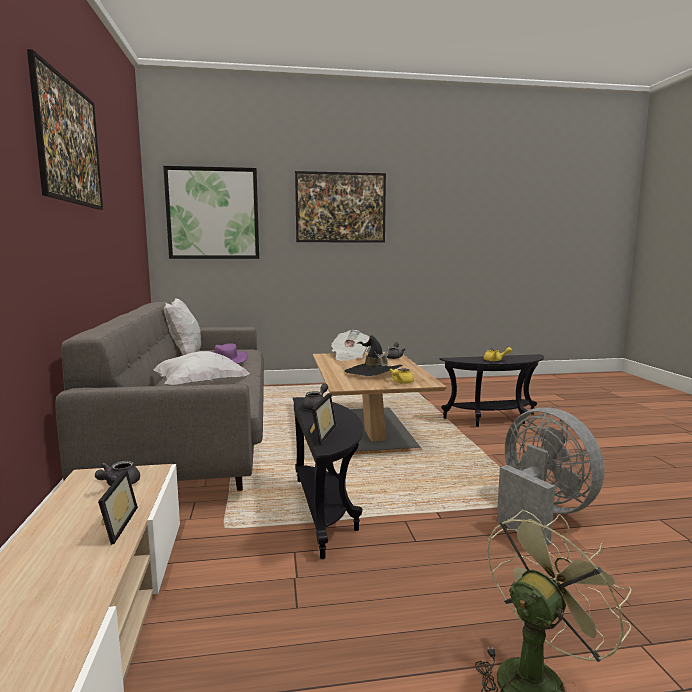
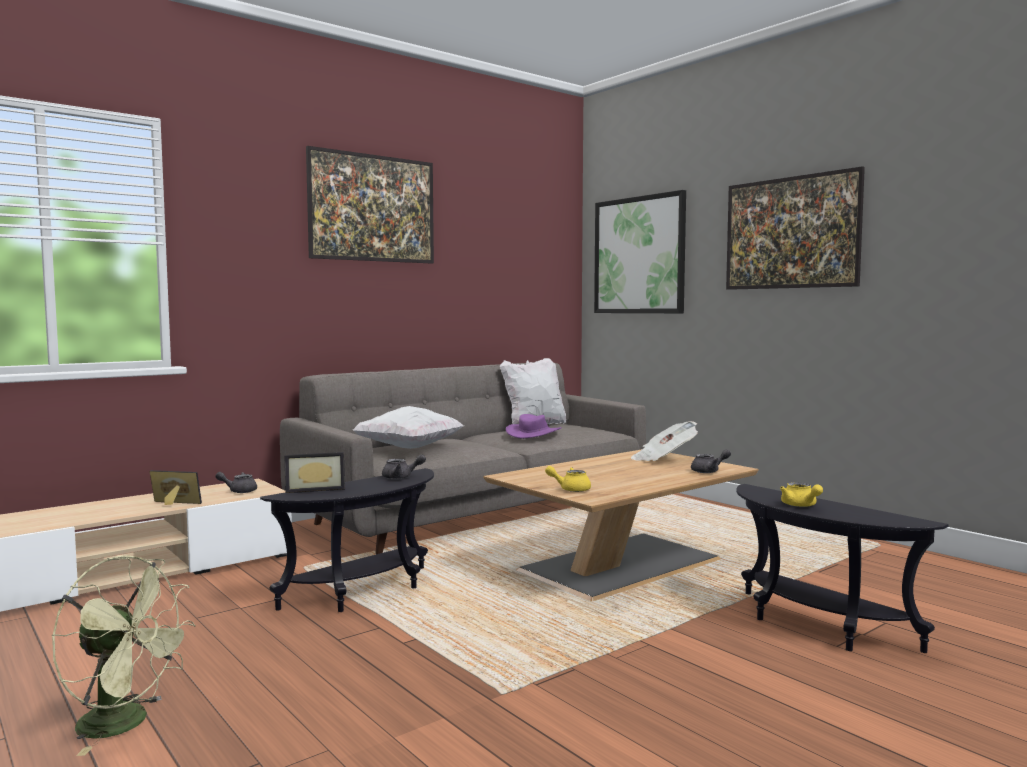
camera: 60 degrees right, 5 degrees down
(113, 525) = (173, 504): picture frame -> picture frame turned 135 degrees counterclockwise
(373, 372) = (599, 475): black hat -> none
(541, 513) = (474, 698): grey fan -> none

